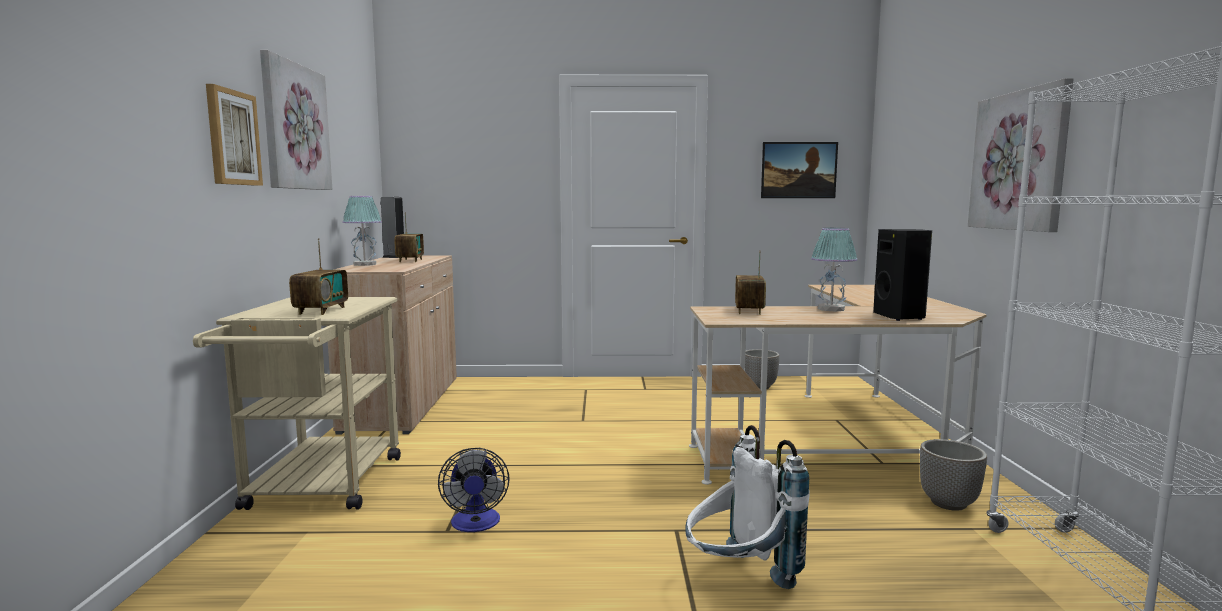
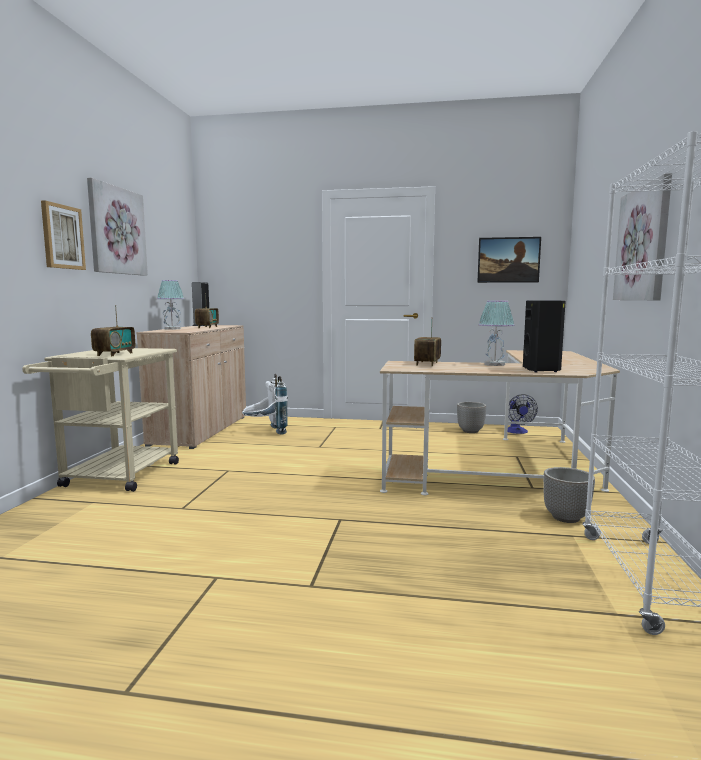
camera: 10 degrees right, 0 degrees up
(476, 524) = (203, 506): fan -> fan (517, 432)
(739, 579) = (364, 553): white backpack -> white backpack (266, 432)

